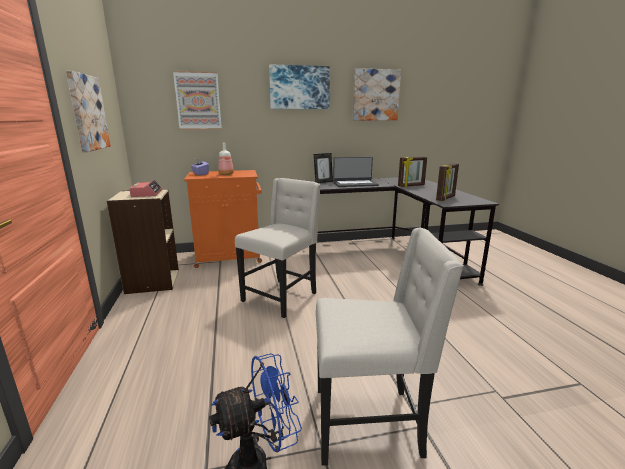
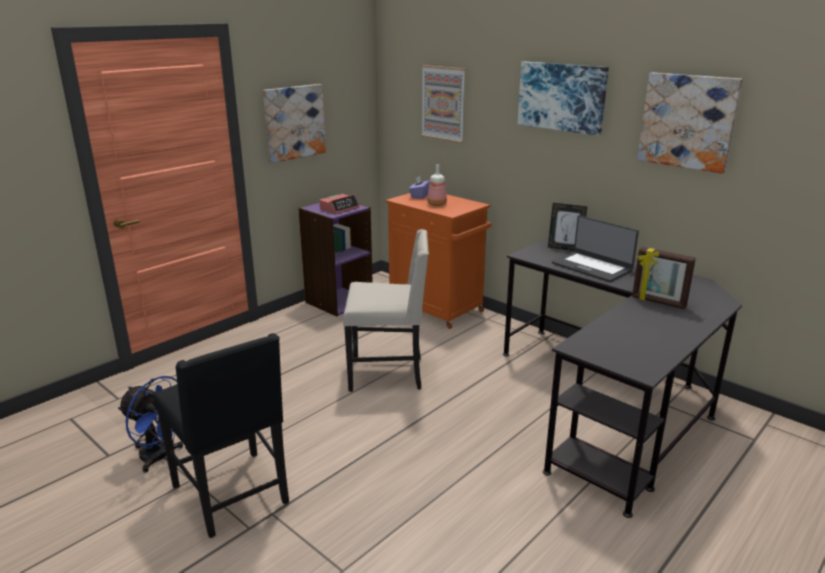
camera: 55 degrees right, 5 degrees up
(152, 281) = (338, 301): beige bookcase -> purple bookcase
(369, 422) = (233, 495): beige chair -> black chair
(446, 198) = (611, 341): picture frame -> none

